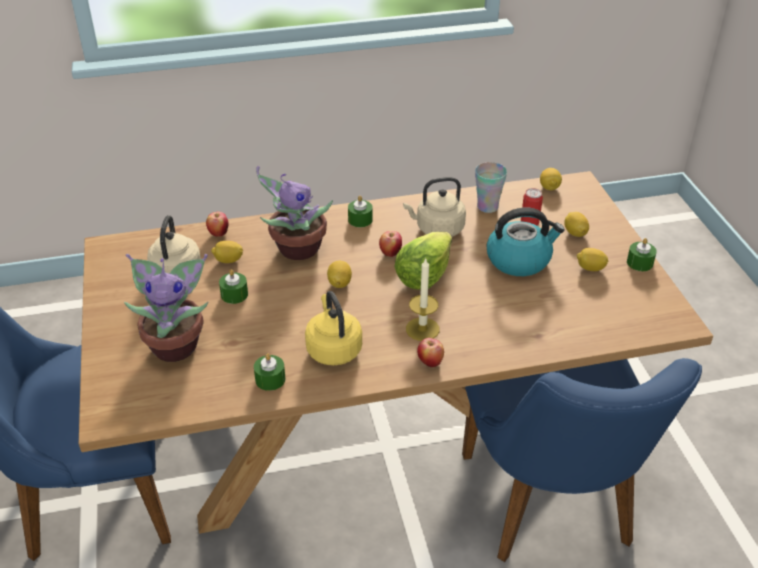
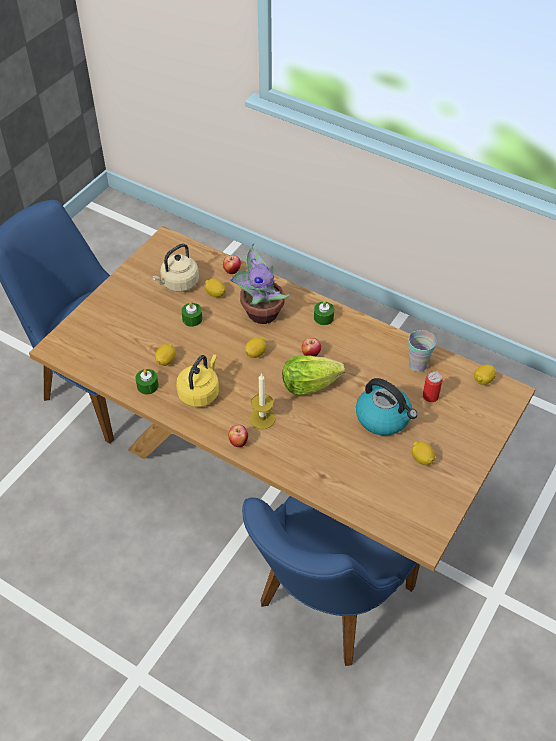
camera: 45 degrees right, 10 degrees up
(176, 345) = (129, 329): potted plant -> none
(437, 229) = (362, 358): beige kettle -> none
(575, 233) = (450, 427): lemon -> lemon (166, 360)
(639, 263) = (462, 481): green candle -> none

